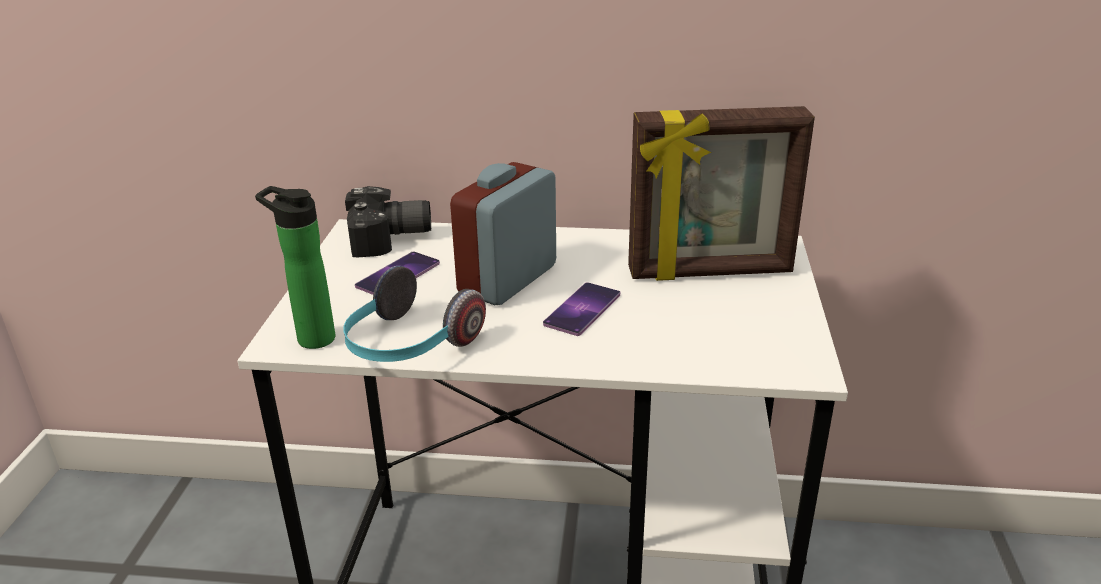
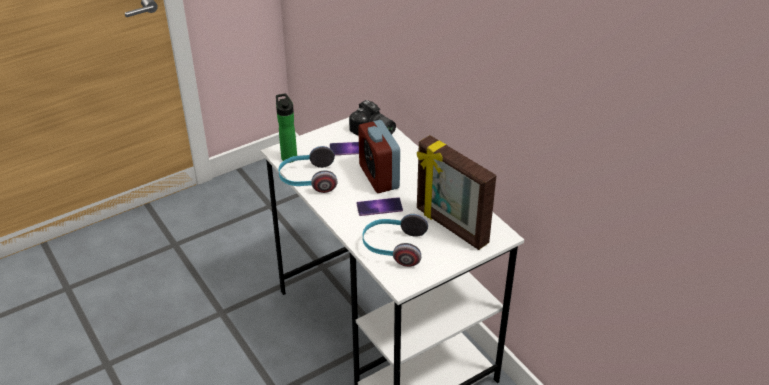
camera: 50 degrees right, 10 degrees up
(508, 279) = (379, 177): alarm clock -> alarm clock turned 105 degrees counterclockwise
(702, 338) = (393, 247): none -> headphones

